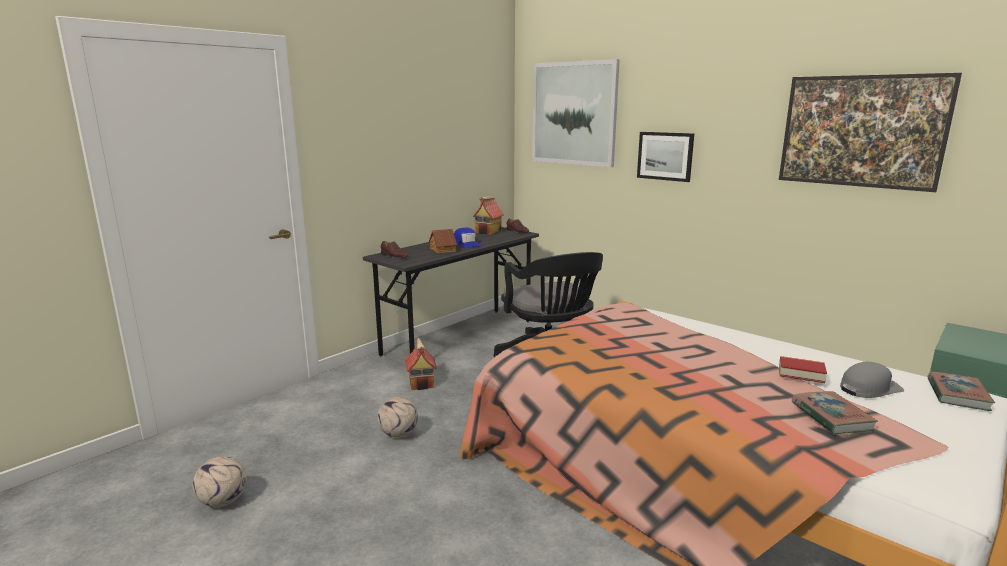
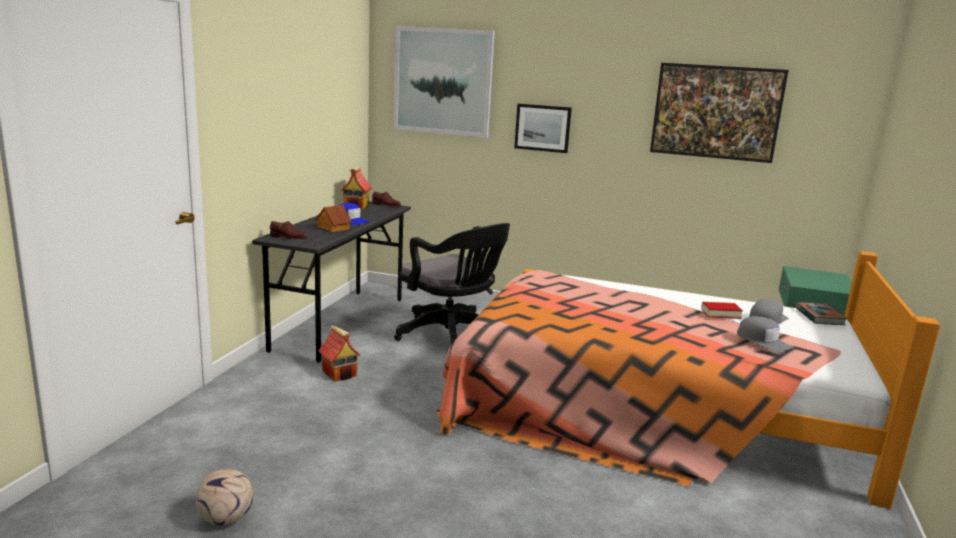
camera: 25 degrees left, 0 degrees up
(398, 434) = (359, 424): football -> none
(831, 416) = (763, 341): book -> grey cap

